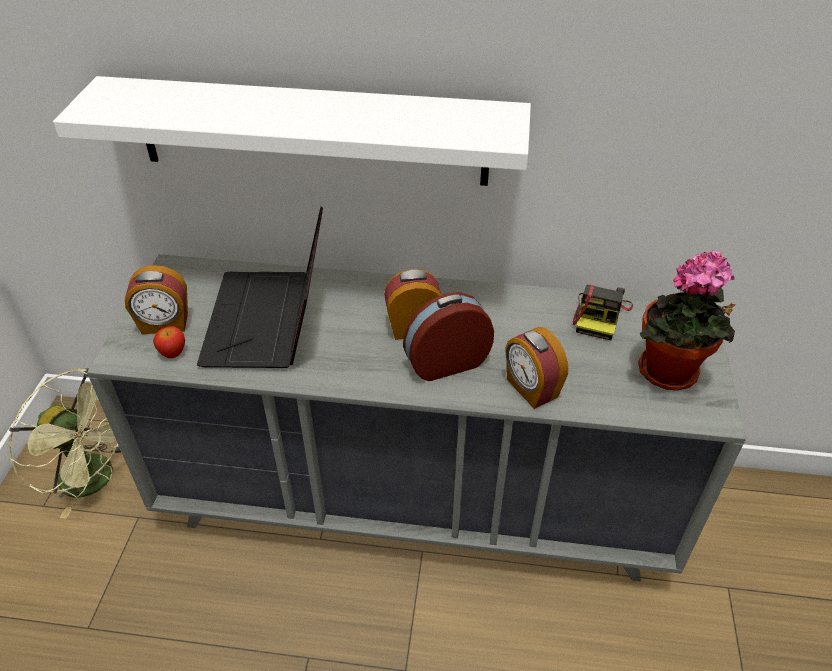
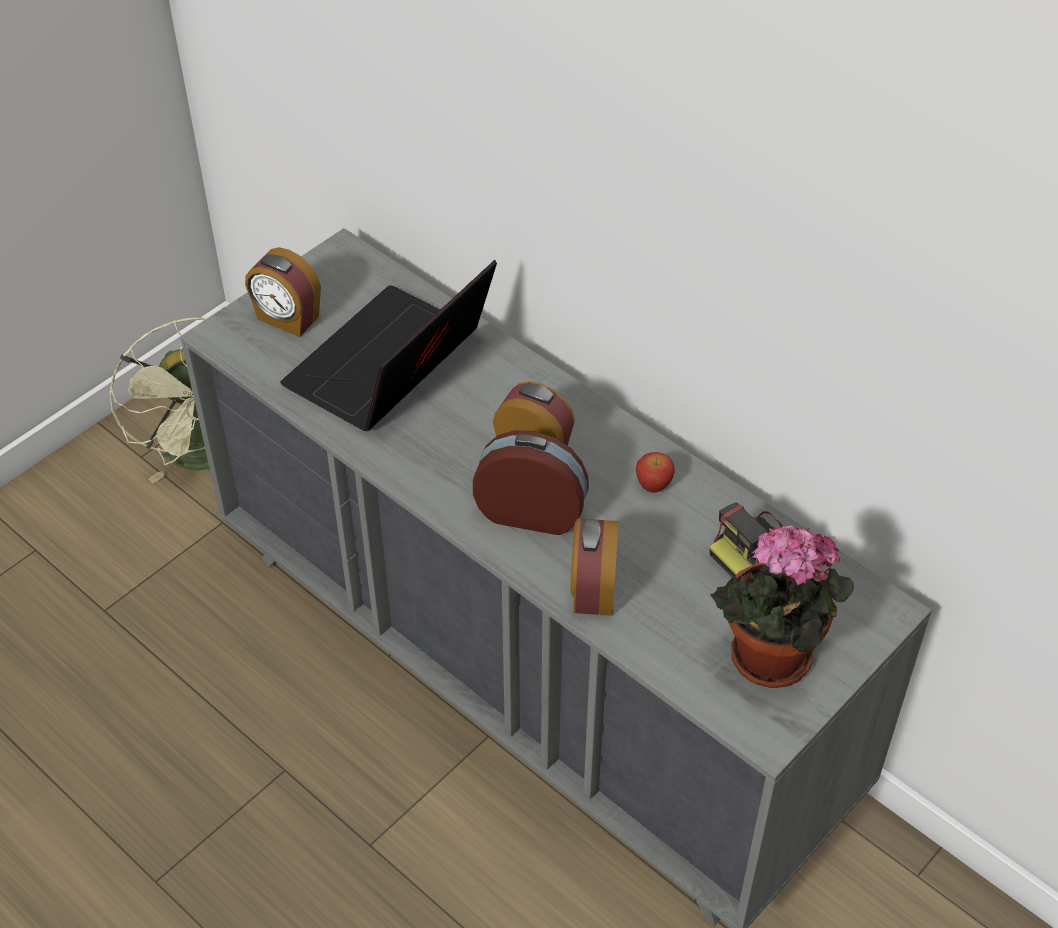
camera: 35 degrees right, 5 degrees up
(173, 352) = (271, 356): apple -> apple (654, 484)
(312, 131) = (509, 170): white shelf -> none

